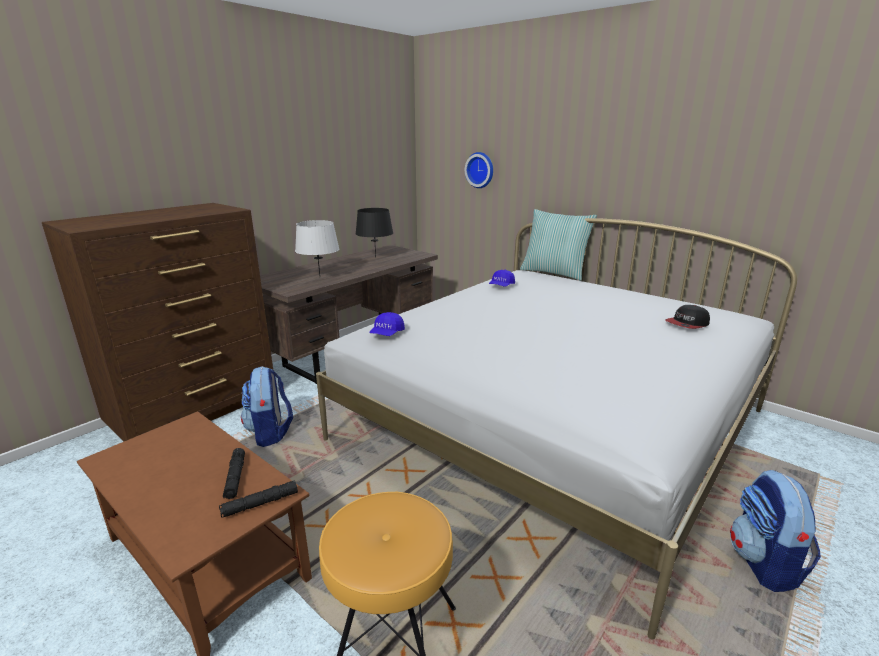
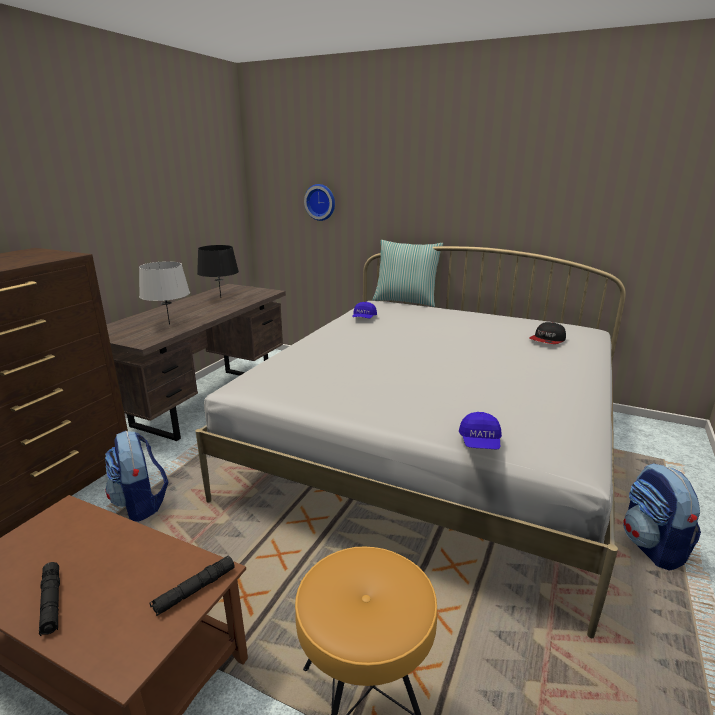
camera: 15 degrees left, 0 degrees up
(235, 478) = (151, 565): black flashlight -> black flashlight (51, 603)
(387, 334) = (273, 379): blue cap -> blue cap (480, 443)

